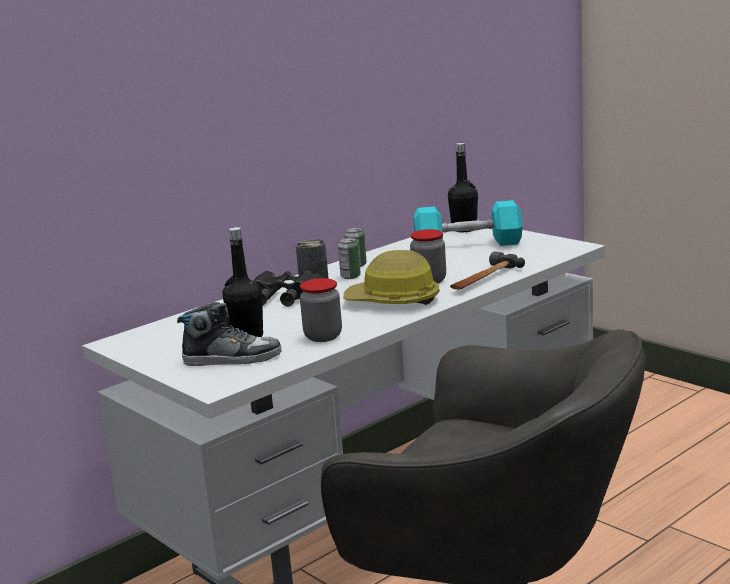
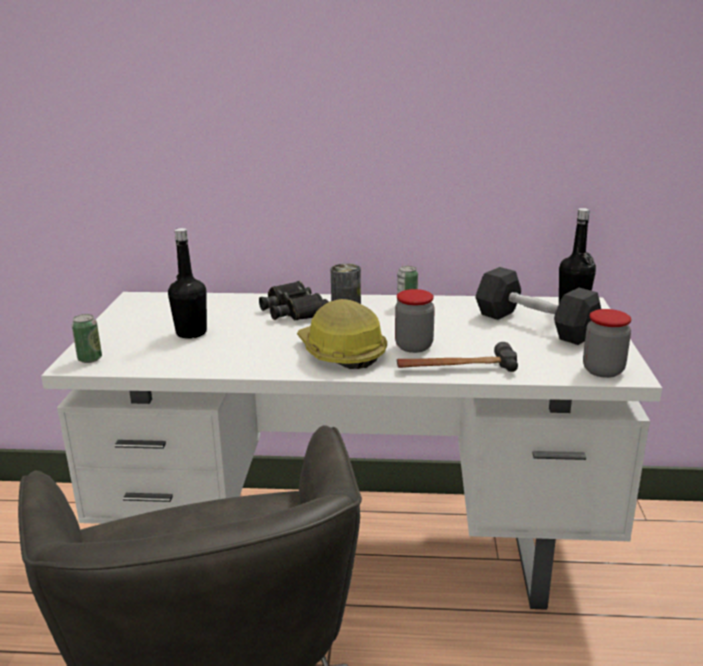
camera: 45 degrees right, 5 degrees up
(232, 358) = (140, 346): shoe -> none
(323, 336) = (223, 359): jar -> jar (603, 370)
(350, 276) = (376, 313): can -> can (90, 359)
(468, 245) = (535, 325): turquoise dumbbell -> grey dumbbell

